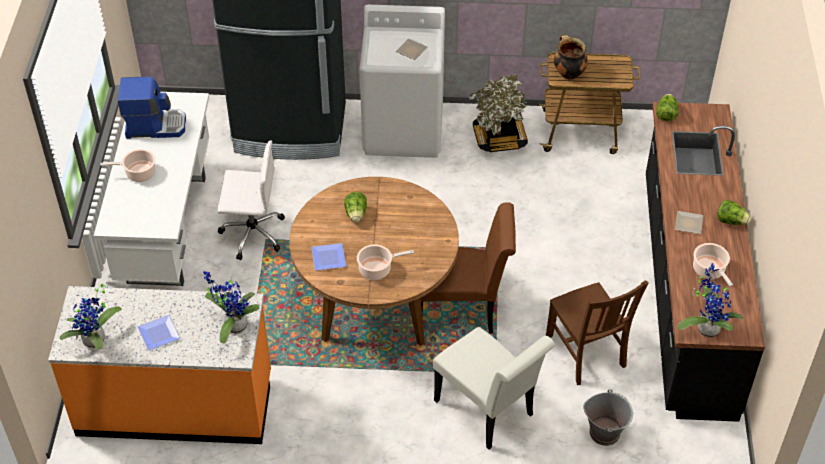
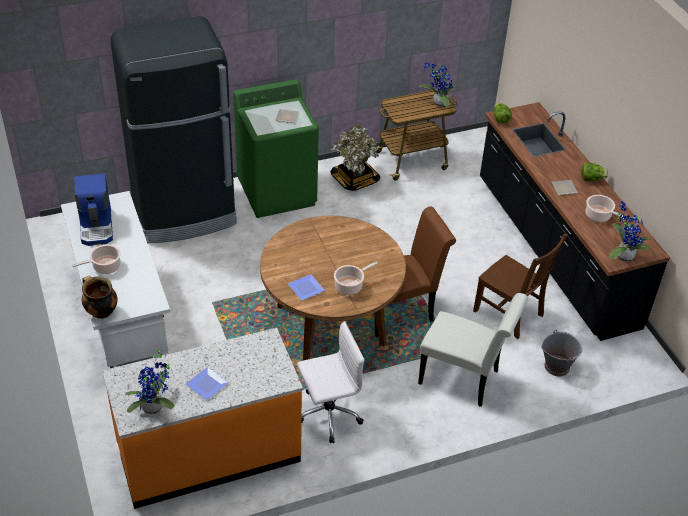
camera: 25 degrees left, 5 degrees down
(155, 125) = (97, 226): coffee machine -> coffee machine turned 105 degrees clockwise
(233, 325) = (267, 359): potted plant -> potted plant (438, 103)
(252, 233) = (197, 301): white office chair -> white office chair (327, 414)
(356, 214) = (308, 250): lettuce -> none
(404, 130) = (277, 192): white washing machine -> green washing machine
(568, 73) = (404, 111): cooking pot -> cooking pot (101, 312)

